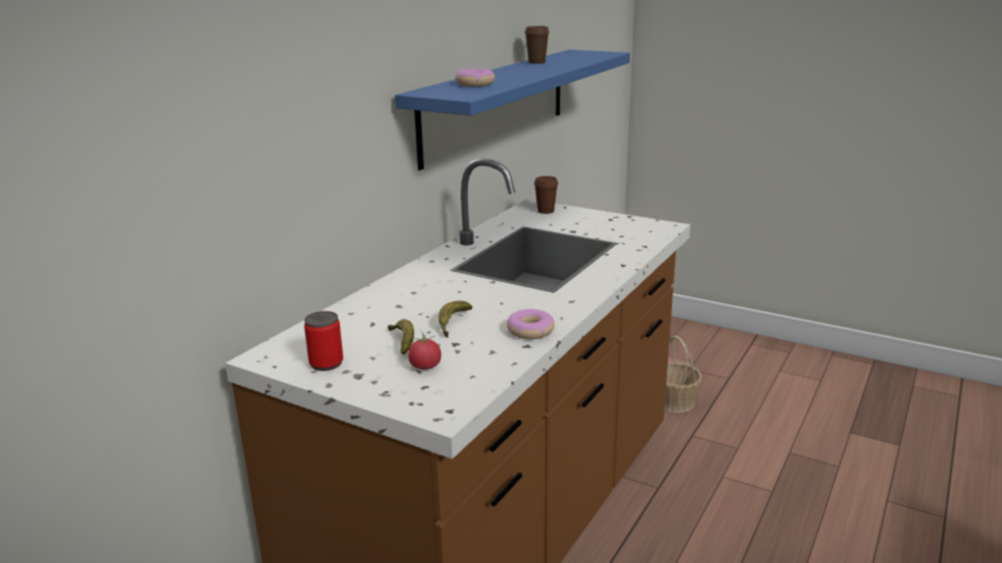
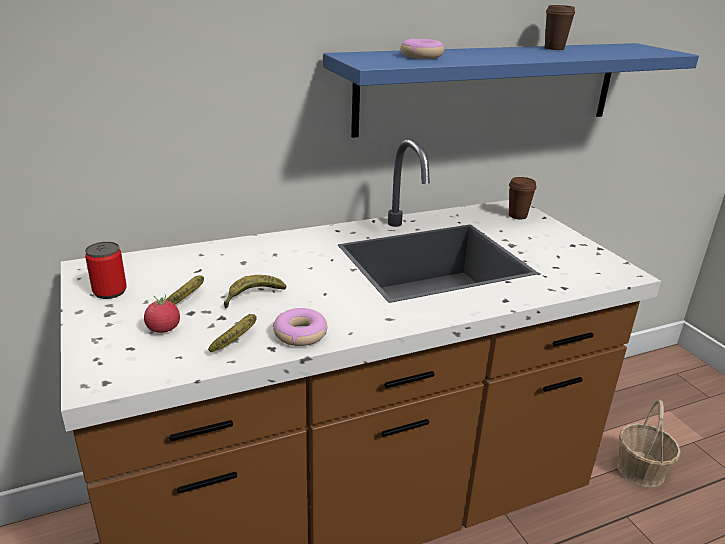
camera: 35 degrees right, 5 degrees up
(493, 350) = (238, 338): none -> banana

